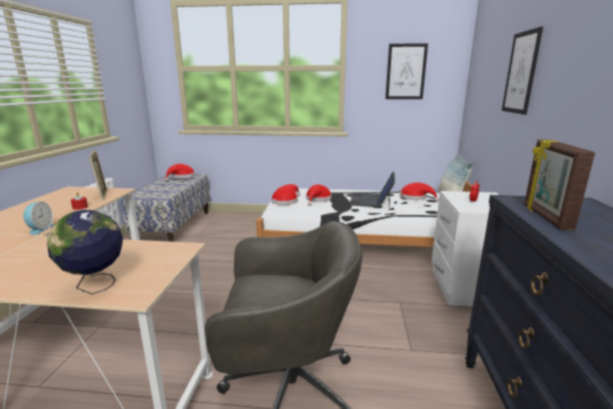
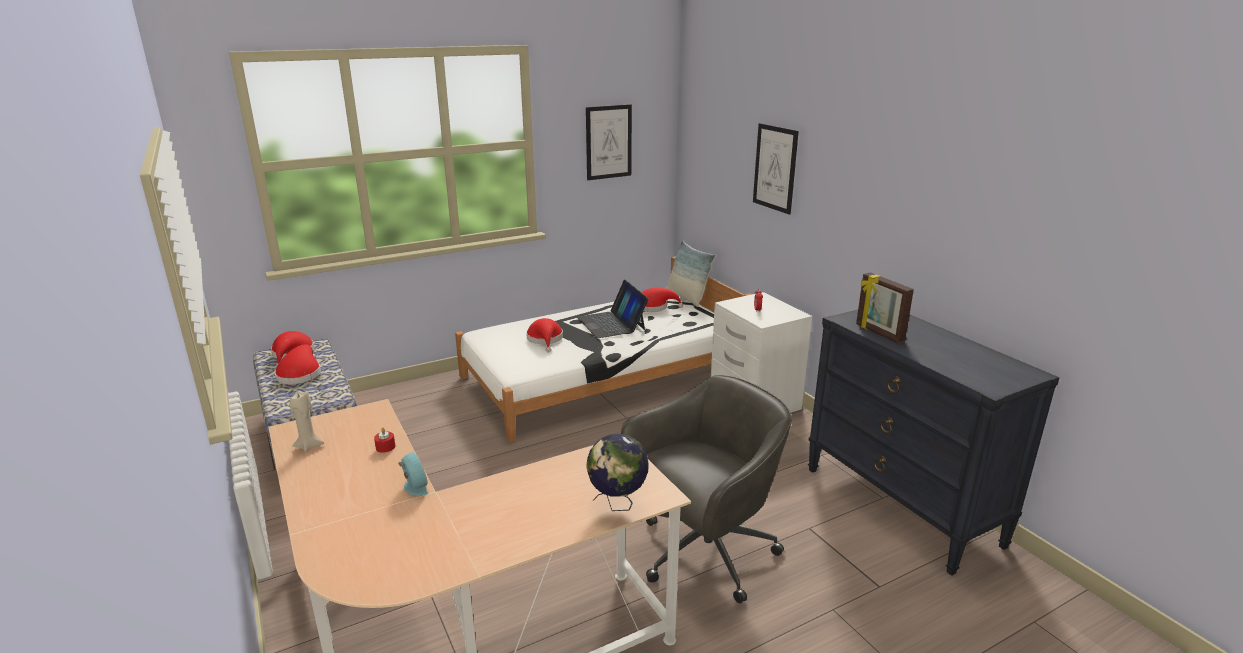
camera: 35 degrees left, 5 degrees up
(57, 197) = (309, 446): none -> beige candle
(102, 195) = (369, 422): picture frame -> none
(286, 201) = (508, 353): red hat -> red hat (300, 374)

